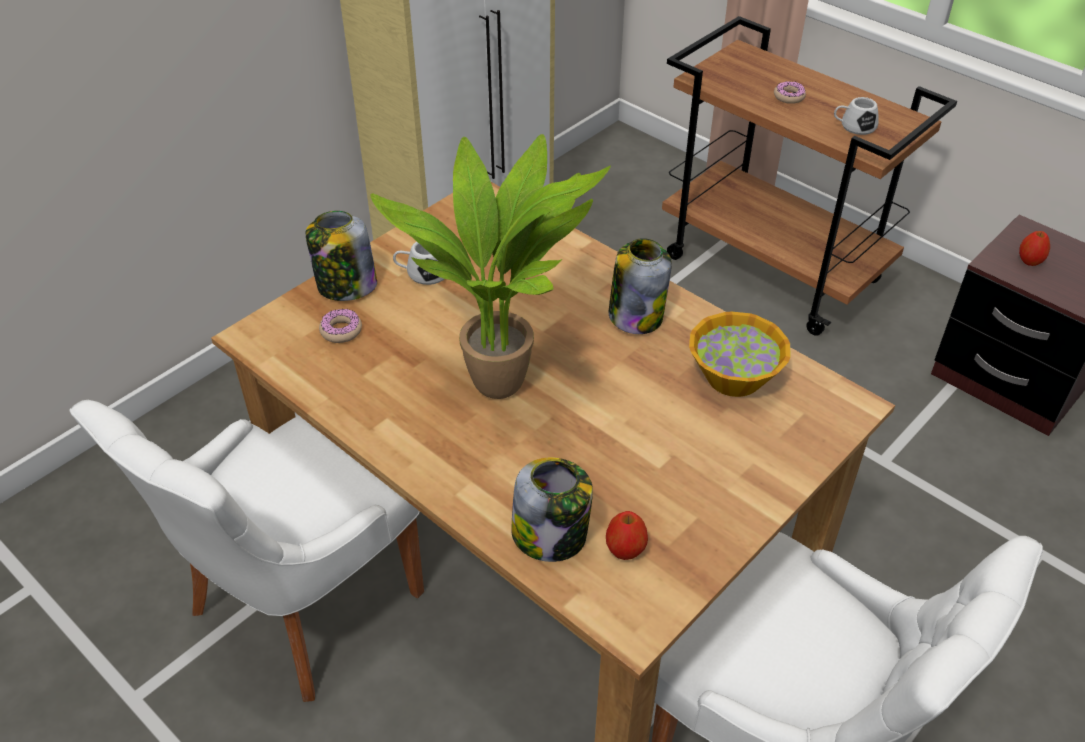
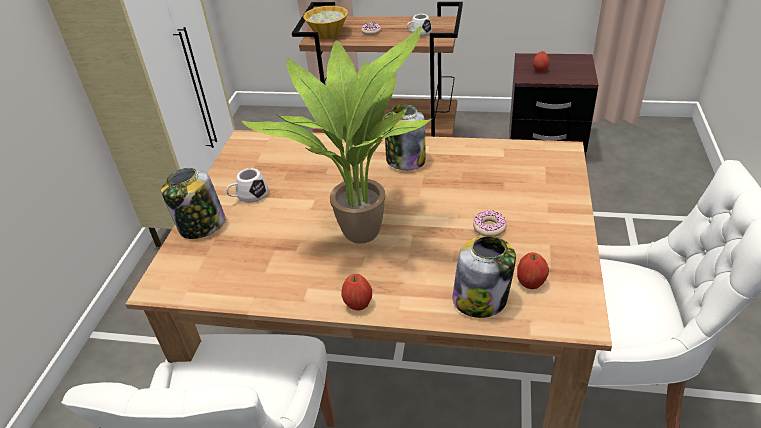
camera: 30 degrees left, 5 degrees down
(341, 331) = (223, 253): donut -> donut (489, 227)
(420, 464) = (358, 304): none -> apple
(734, 377) = (491, 166): bowl -> bowl (328, 33)

